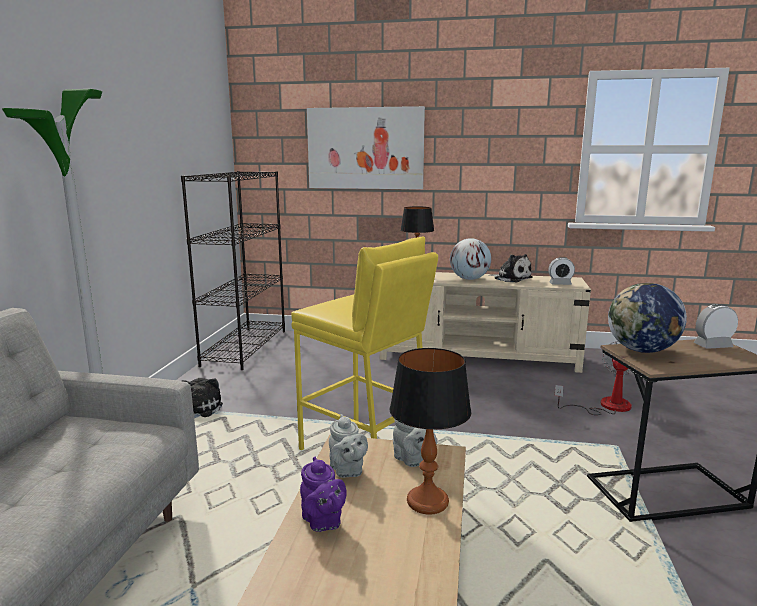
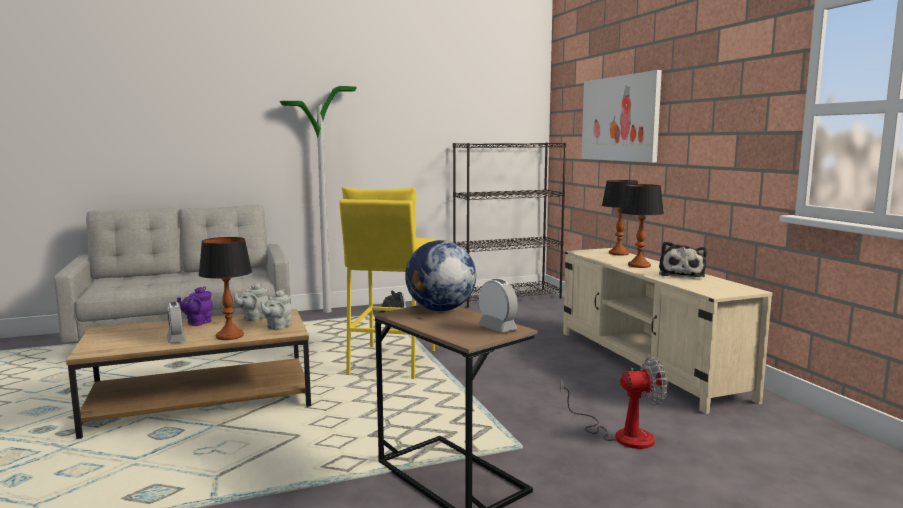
camera: 60 degrees right, 5 degrees down
(469, 279) = (639, 265): globe -> table lamp
(560, 284) = (705, 288): alarm clock -> alarm clock (176, 339)

